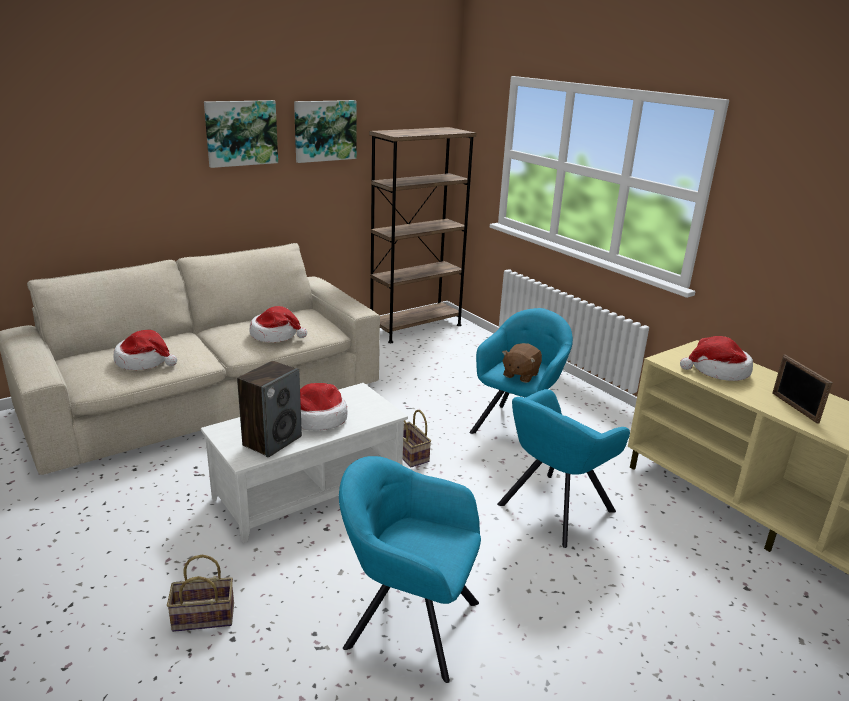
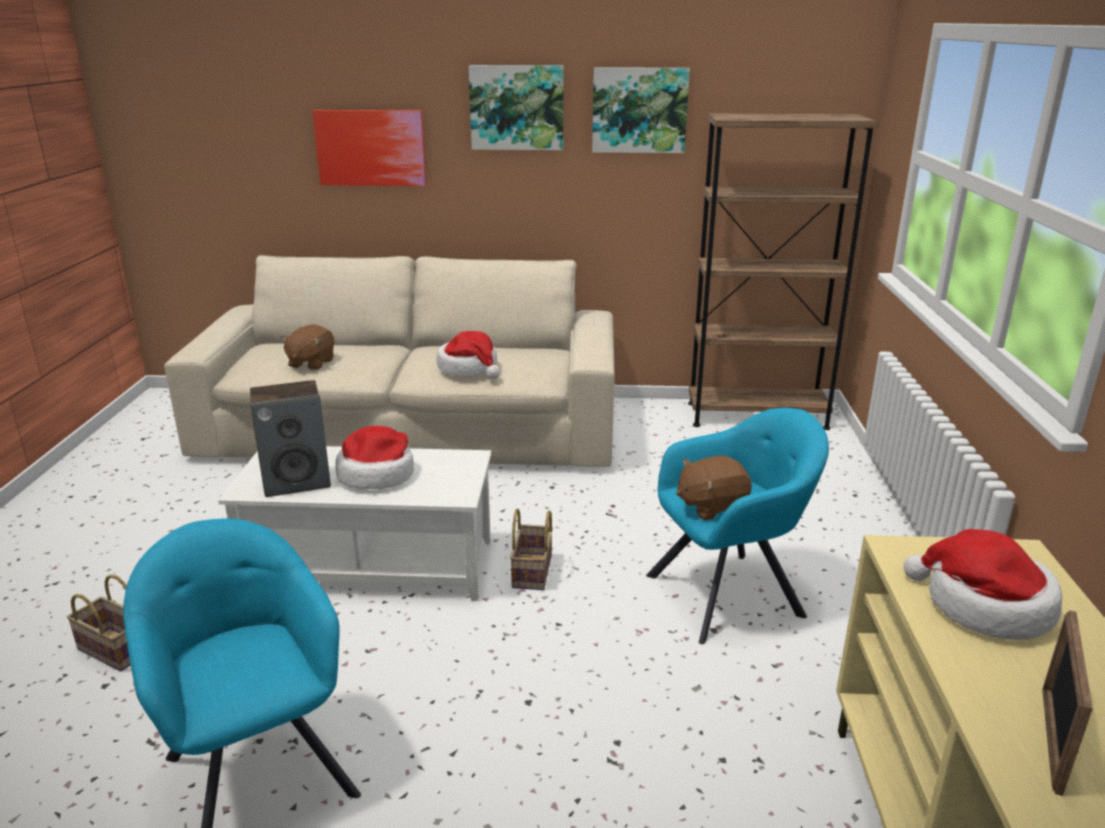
camera: 40 degrees right, 0 degrees up
(123, 173) = (371, 148): none -> picture
(144, 361) = (311, 363): hat -> brown plush toy
(553, 510) = (622, 731): turquoise armchair -> none

